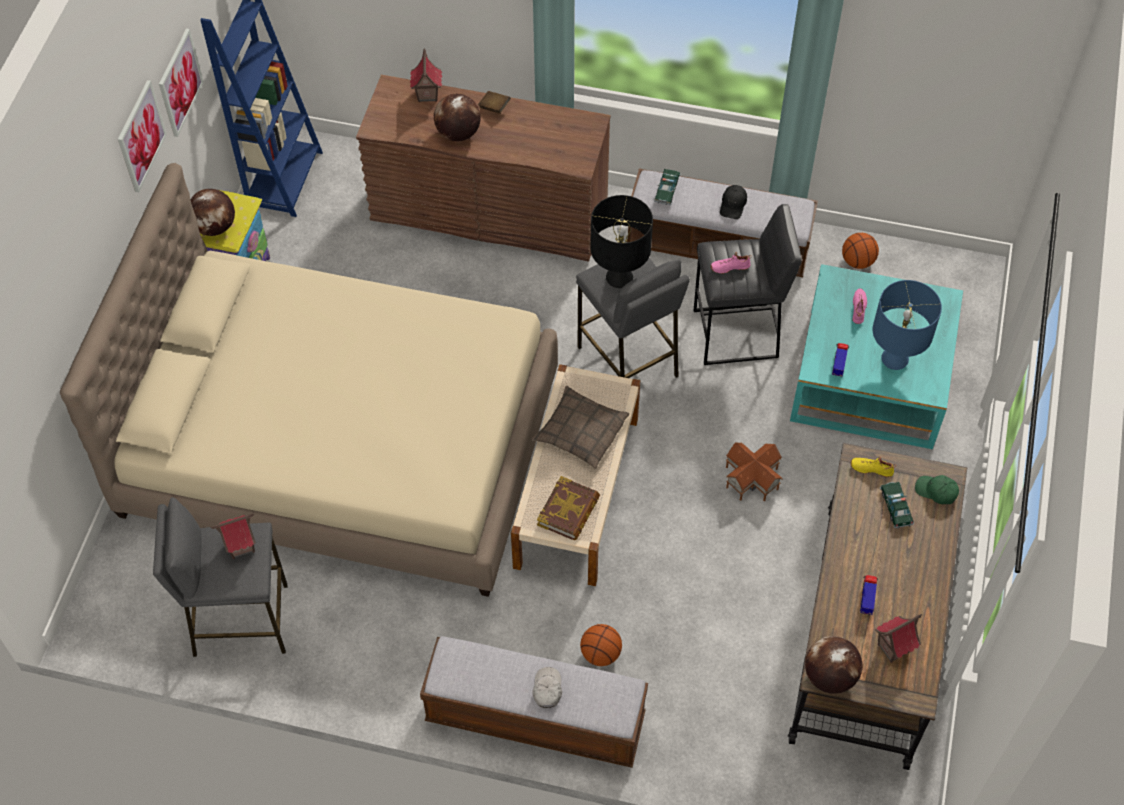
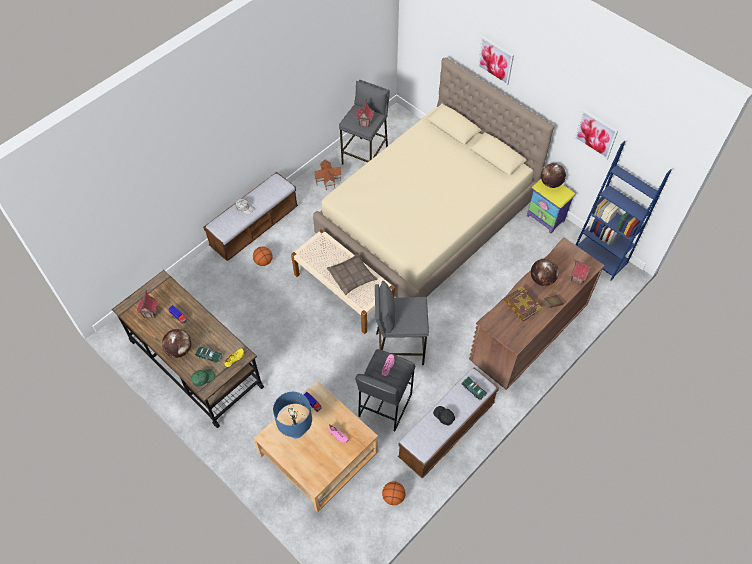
camera: 120 degrees right, 0 degrees up
(141, 136) = (558, 100): picture -> picture (495, 60)
(568, 511) = (316, 253): book -> book (521, 305)
(619, 279) = (410, 310): black table lamp -> none
(753, 478) = (300, 364): toy house -> toy house (327, 180)
(829, 676) = (159, 283): globe -> globe (179, 350)
(870, 377) = (318, 453): turquoise coffee table -> beige coffee table

